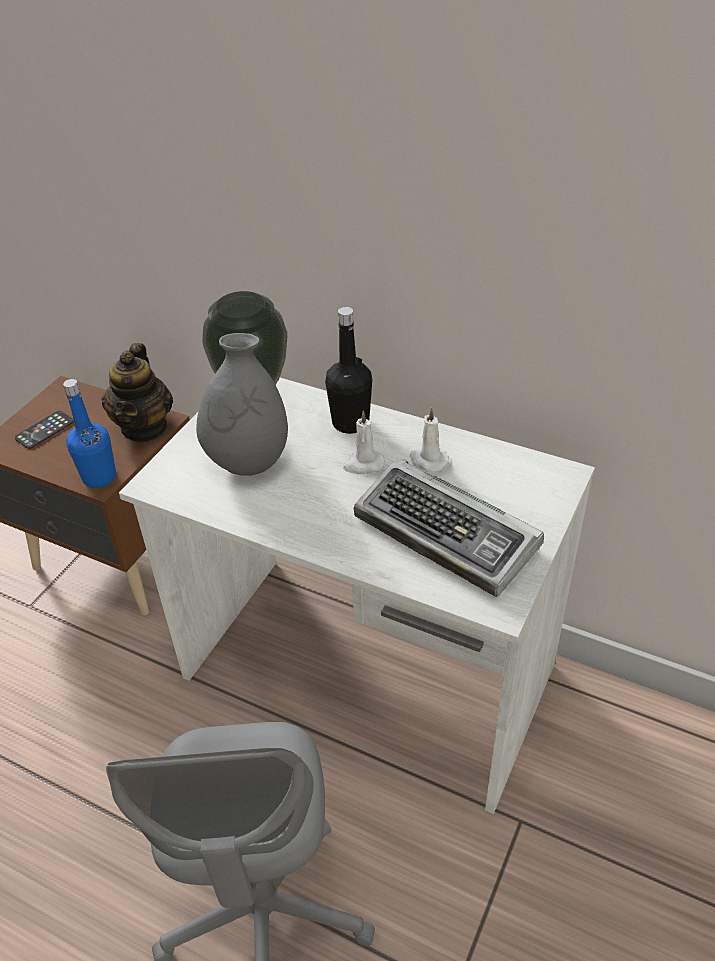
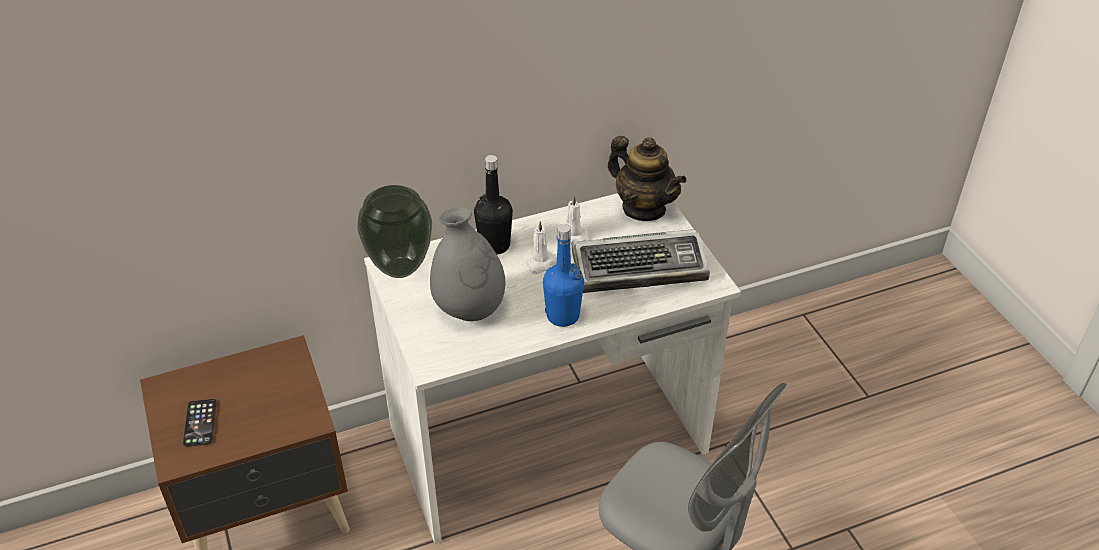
camera: 50 degrees left, 0 degrees up
(99, 477) = (304, 419): blue bottle -> blue bottle (563, 316)
(145, 427) = (283, 365): teapot -> teapot (643, 208)

